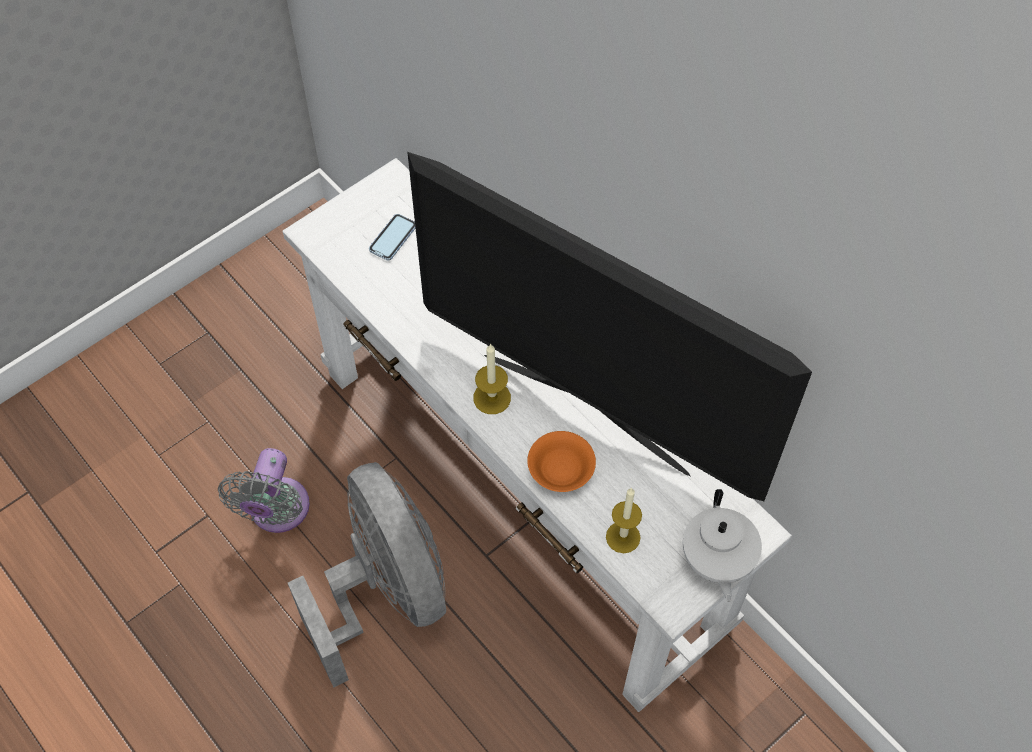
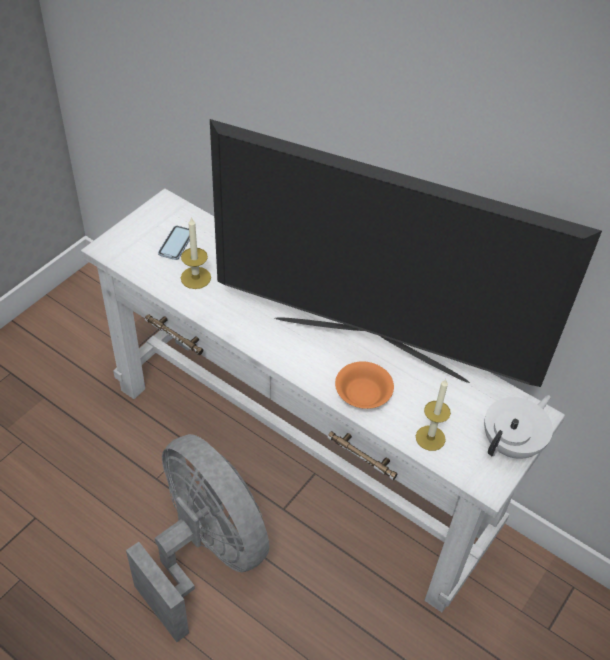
camera: 15 degrees left, 10 degrees down
(277, 512) = (96, 504): grey fan -> none
(492, 397) = (290, 348): candle -> candle (195, 278)
(716, 561) = (512, 444): white teapot -> white teapot turned 120 degrees counterclockwise

